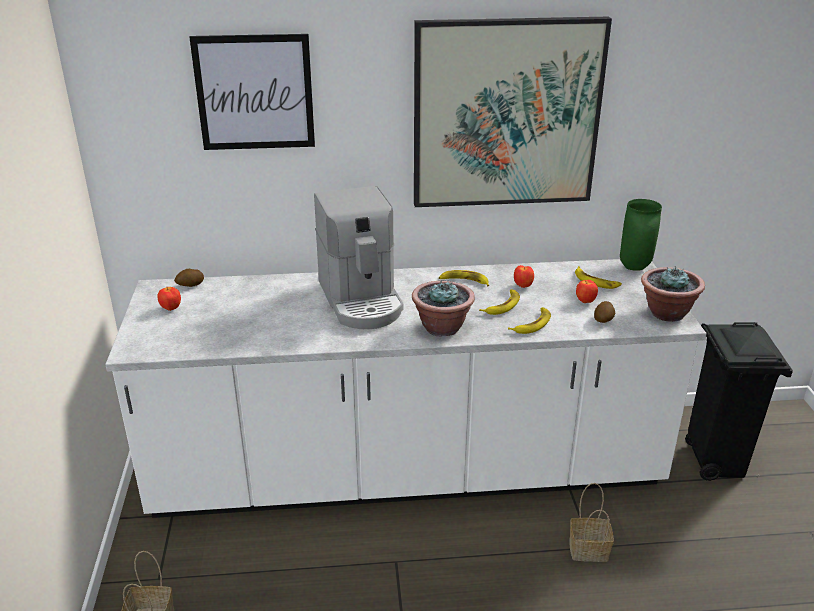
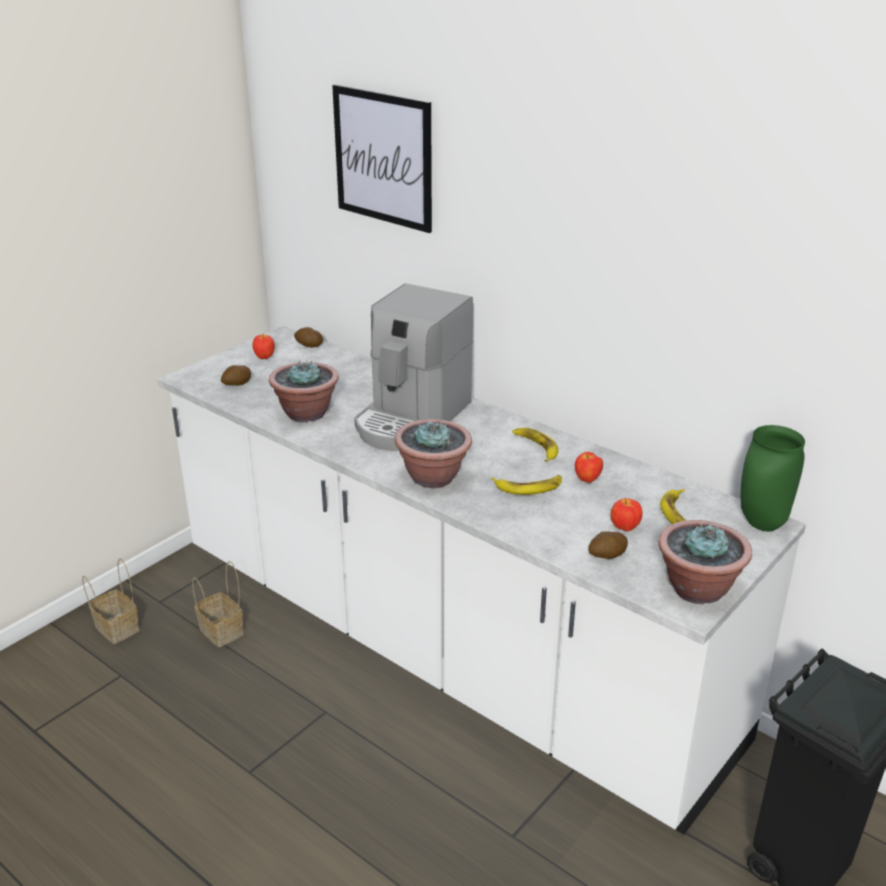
camera: 45 degrees right, 0 degrees up
(187, 336) = (237, 384): none -> potato
(282, 331) = (306, 413): none -> potted plant
(506, 114) = (629, 252): picture -> none
(532, 324) = (523, 519): banana -> none
(589, 549) = (507, 836): basket -> basket (223, 631)

